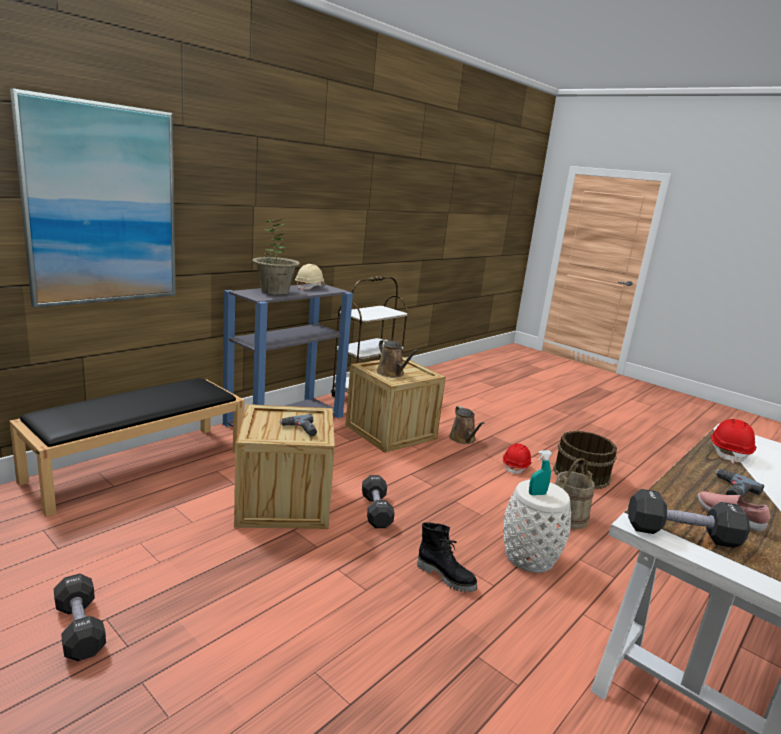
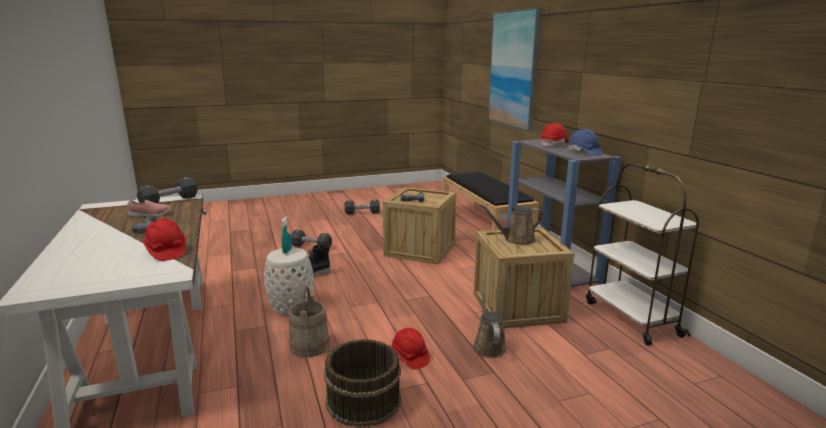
camera: 120 degrees right, 0 degrees up
(275, 292) = (554, 144): potted plant -> red hard hat
(310, 287) = (584, 152): beige hard hat -> blue hard hat
(376, 511) = (389, 271): black dumbbell -> black dumbbell (311, 247)
(463, 439) = (488, 346): brown watering can -> brown watering can turned 75 degrees clockwise

